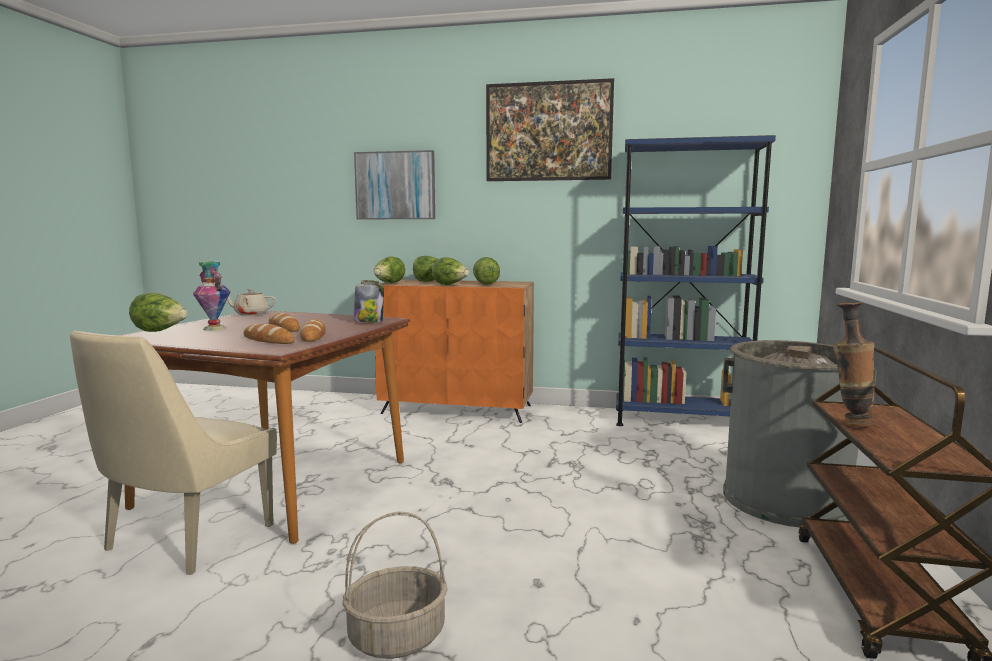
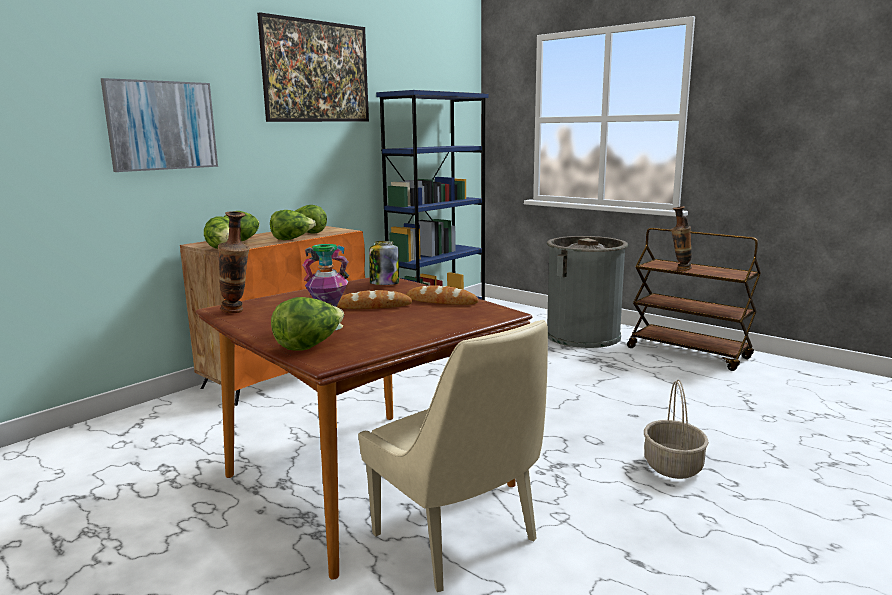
camera: 60 degrees left, 5 degrees up
(251, 314) = (237, 312): beige teapot -> vase
(268, 340) = (443, 313): bread -> none

